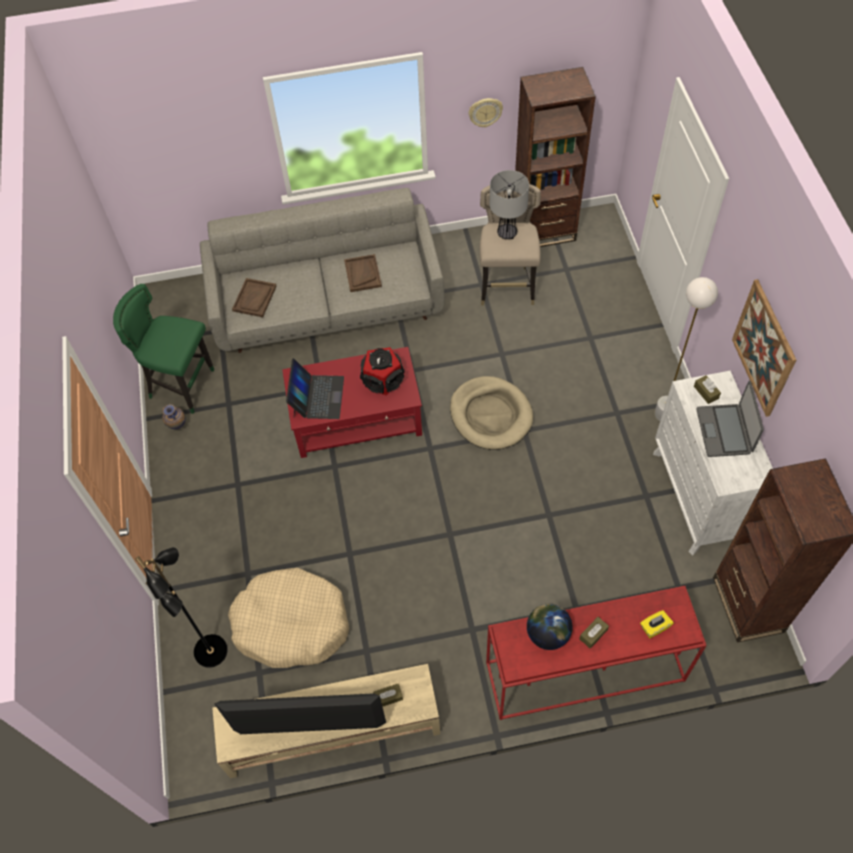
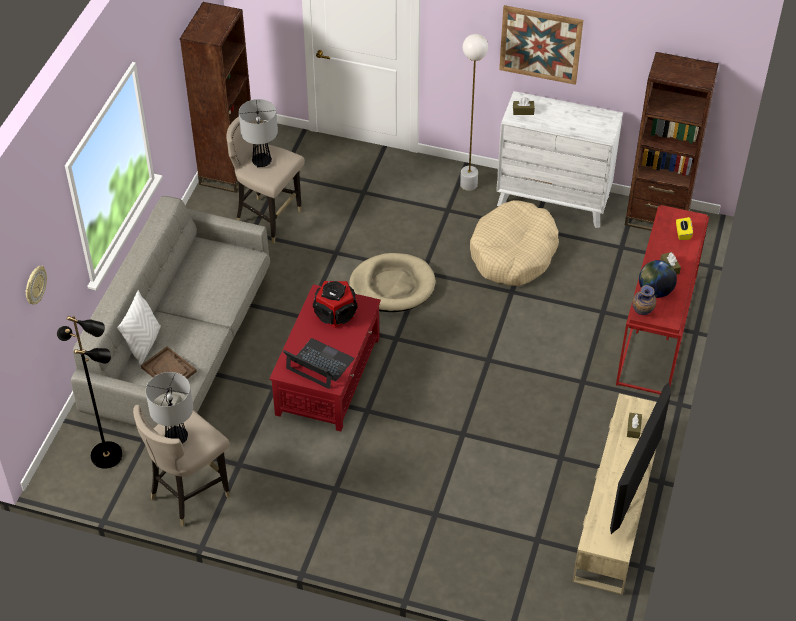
camera: 65 degrees left, 10 degrees down
(160, 334) = (176, 437): none -> table lamp
(177, 426) = (235, 514): vase -> vase (641, 314)
(183, 386) = (189, 494): green stool -> beige stool
(212, 651) = (496, 567): black floor lamp -> black floor lamp (107, 455)
(274, 269) = (144, 344): none -> white pillow
(291, 624) = (505, 500): beige dog bed -> beige dog bed (513, 253)
(362, 274) = (206, 283): brown tray -> none
(485, 112) = (169, 88): wall clock -> wall clock (35, 286)
(724, 431) = (562, 117): laptop -> none

